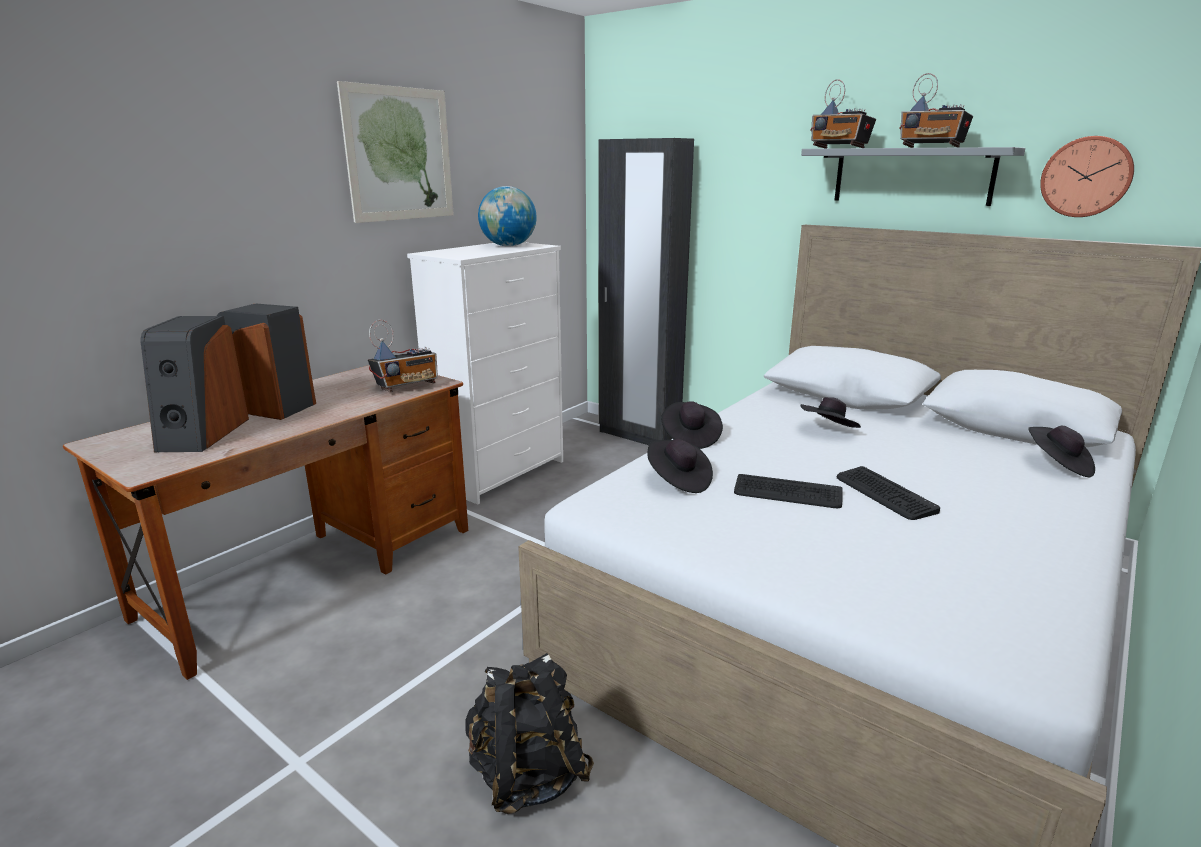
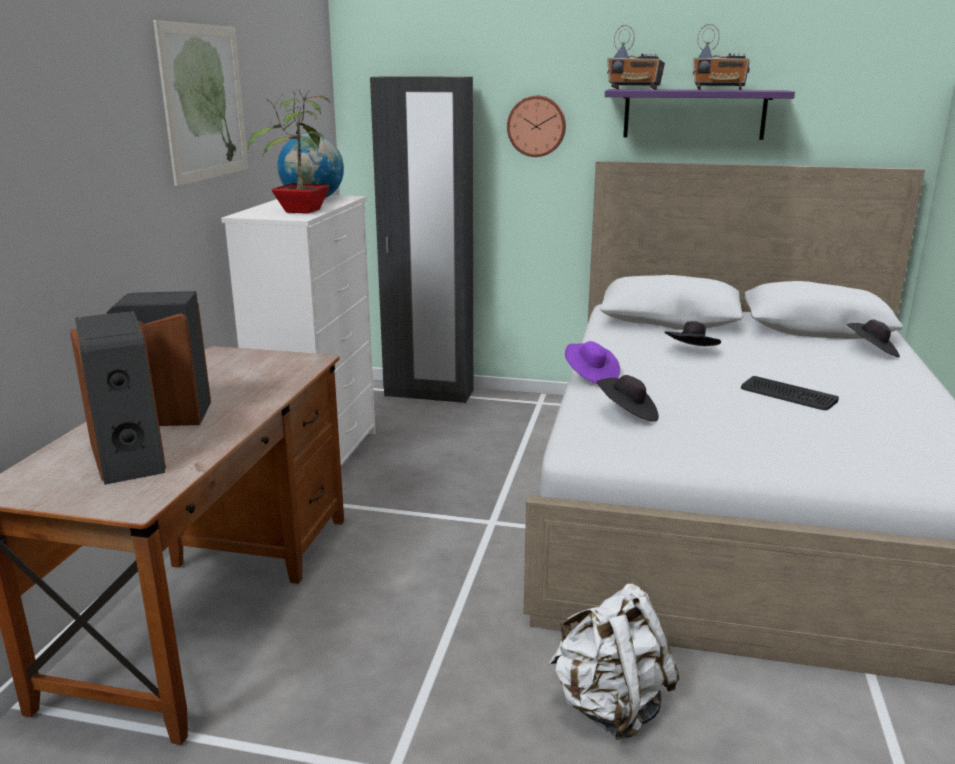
camera: 25 degrees left, 0 degrees up
(407, 386) = (286, 369): radio -> none
(475, 253) = (301, 211): none -> potted plant
(527, 775) = (610, 707): black backpack -> white backpack
(690, 438) = (590, 377): black hat -> purple hat
(787, 493) = (721, 407): keyboard -> none
(912, 176) = (694, 114): grey shelf -> purple shelf
(1086, 177) = (835, 114): wall clock -> wall clock (536, 126)

